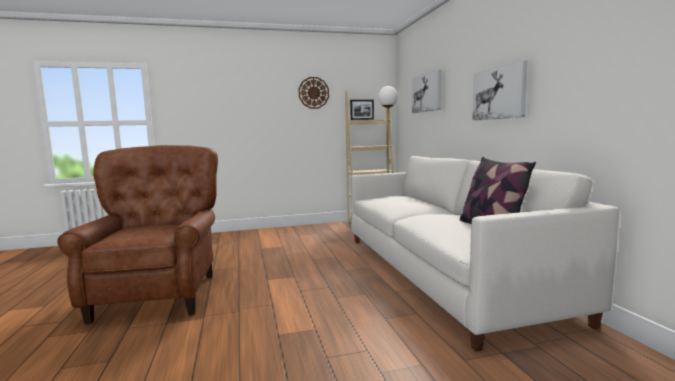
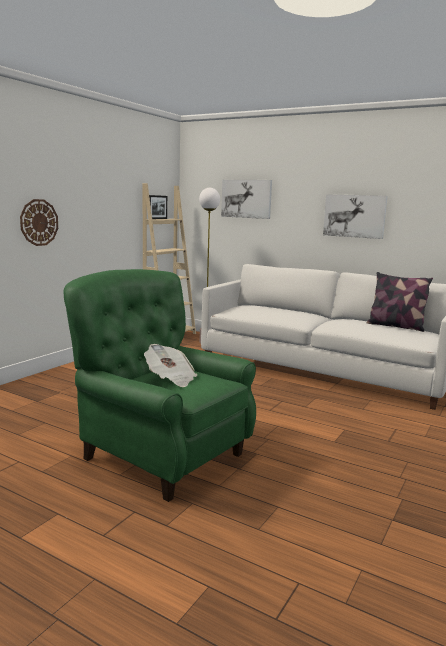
camera: 45 degrees left, 5 degrees up
(140, 229) = (170, 378): none -> newspaper
(159, 294) = (158, 454): brown armchair -> green armchair
(313, 93) = (115, 184): wall clock -> wall clock (39, 222)

